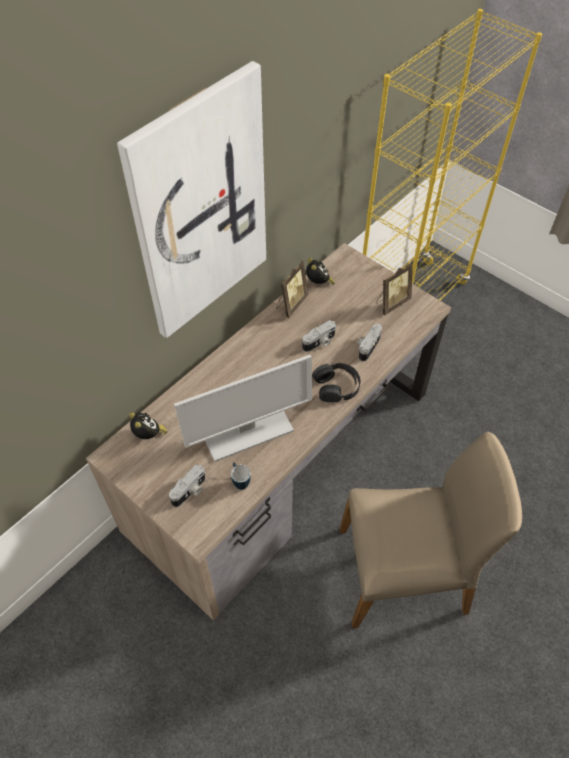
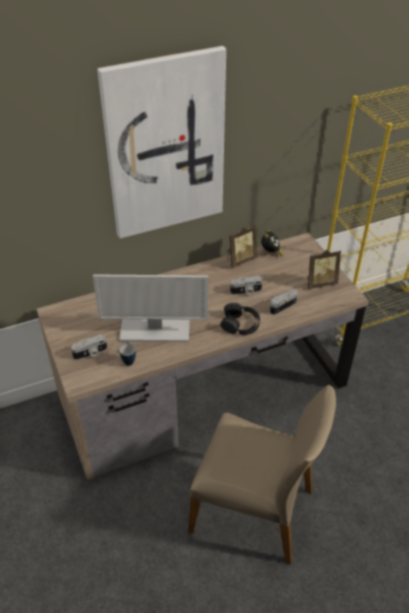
camera: 25 degrees right, 10 degrees down
(149, 435) = (86, 309): alarm clock -> none

